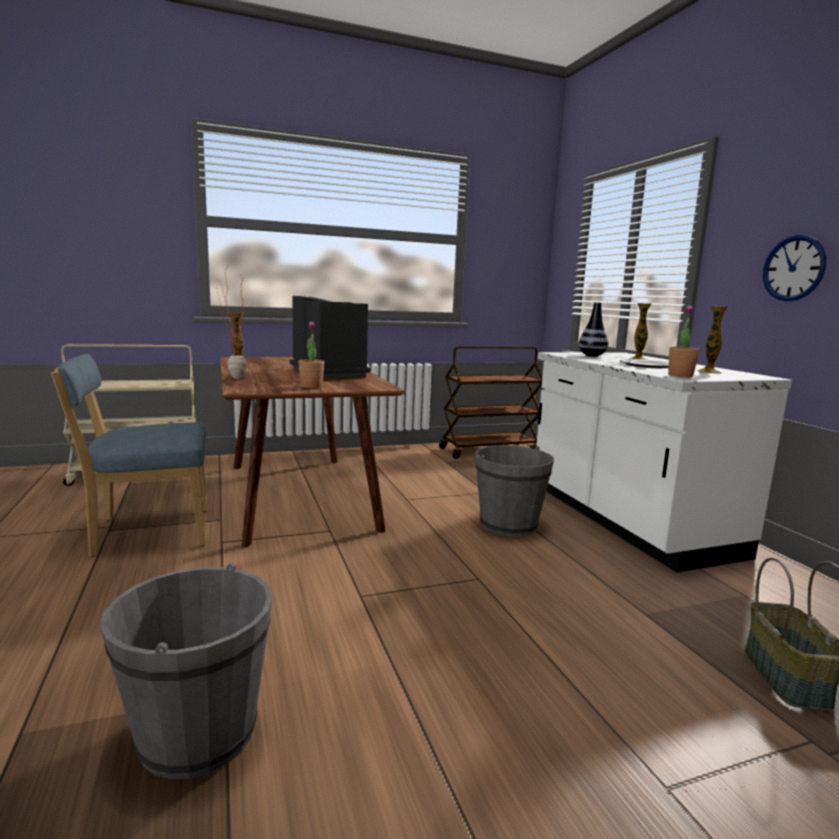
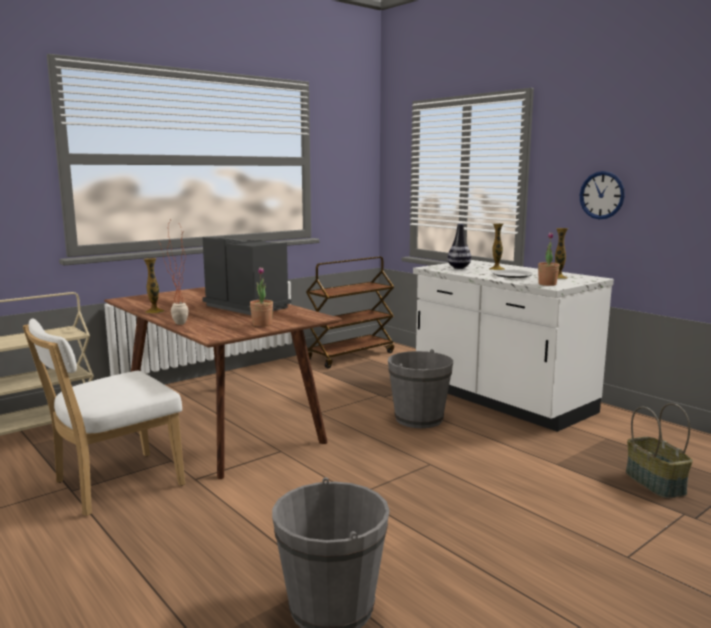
camera: 20 degrees left, 0 degrees up
(146, 532) = (112, 485): blue chair -> white chair

